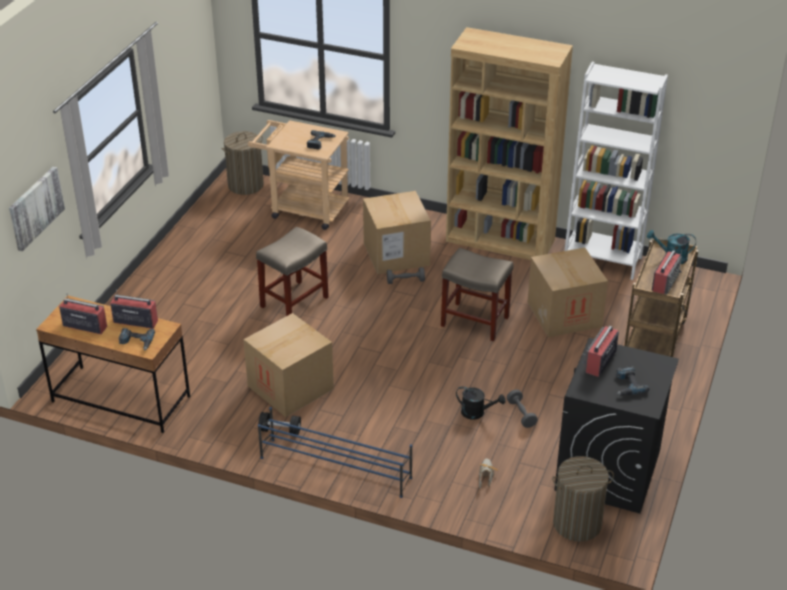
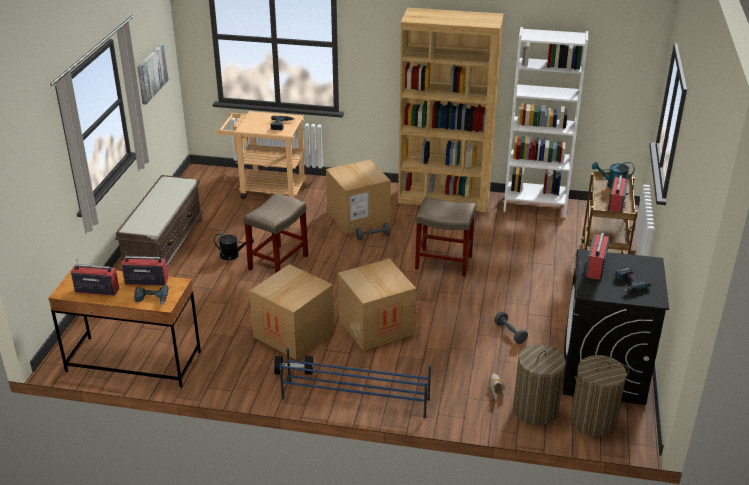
camera: 10 degrees left, 5 degrees down
(35, 207) = (37, 181): picture -> picture (151, 73)
(177, 269) = (164, 247): none -> brown bench
(245, 185) = (210, 175): laundry basket -> laundry basket (535, 410)
(477, 413) = (470, 336): black watering can -> black watering can (233, 255)
(564, 314) = (518, 249): cardboard box -> cardboard box (376, 326)

